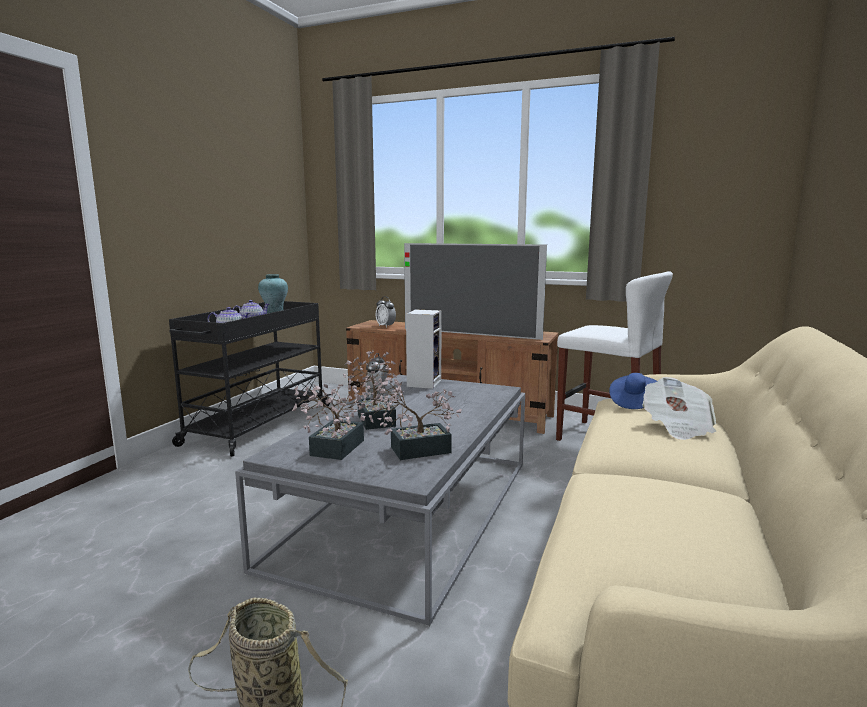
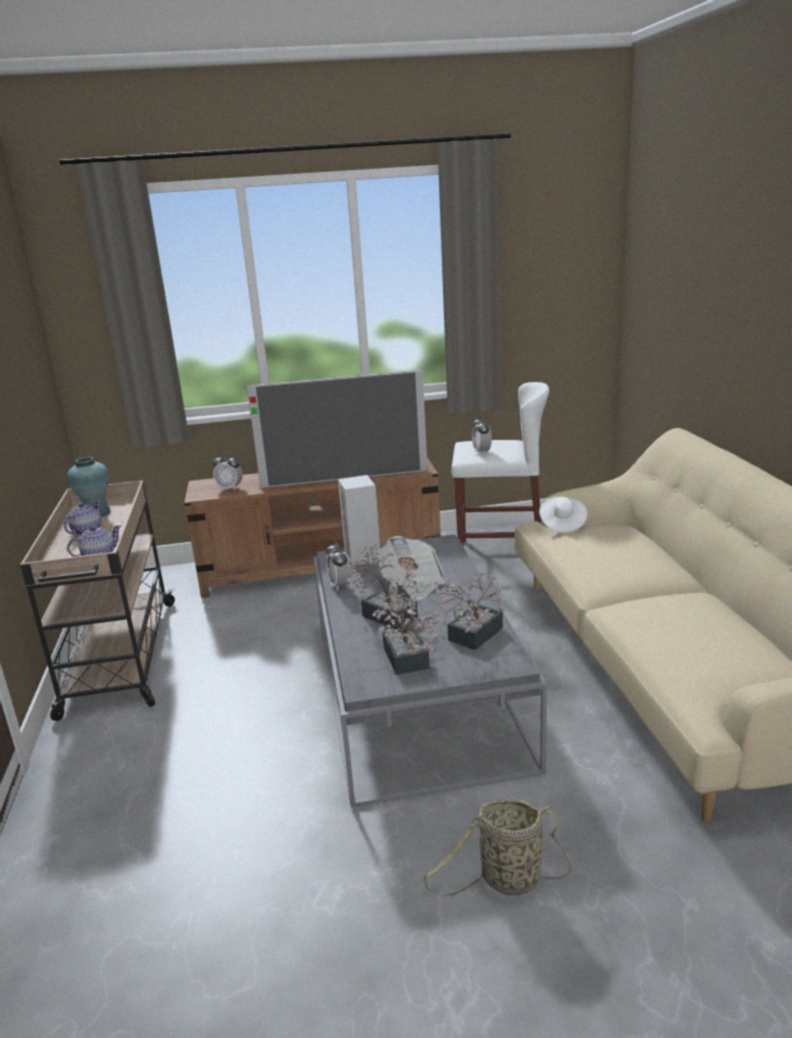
camera: 30 degrees left, 10 degrees up
(258, 425) = (120, 657): black cart -> beige cart
(594, 330) = (482, 452): none -> alarm clock
(634, 402) = (562, 524): blue hat -> white hat
(677, 427) = (619, 542): newspaper -> newspaper (412, 584)

